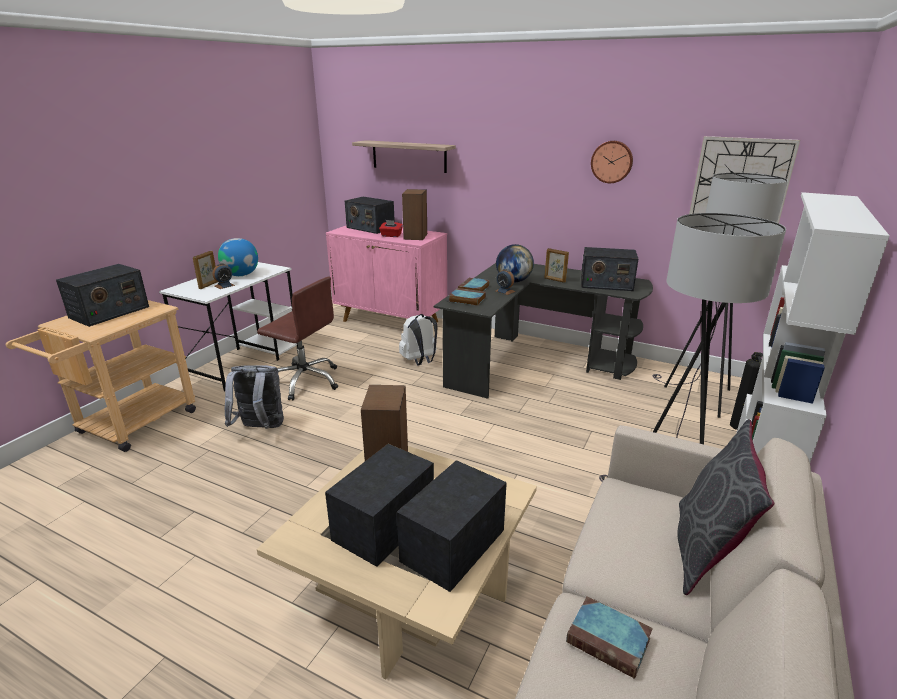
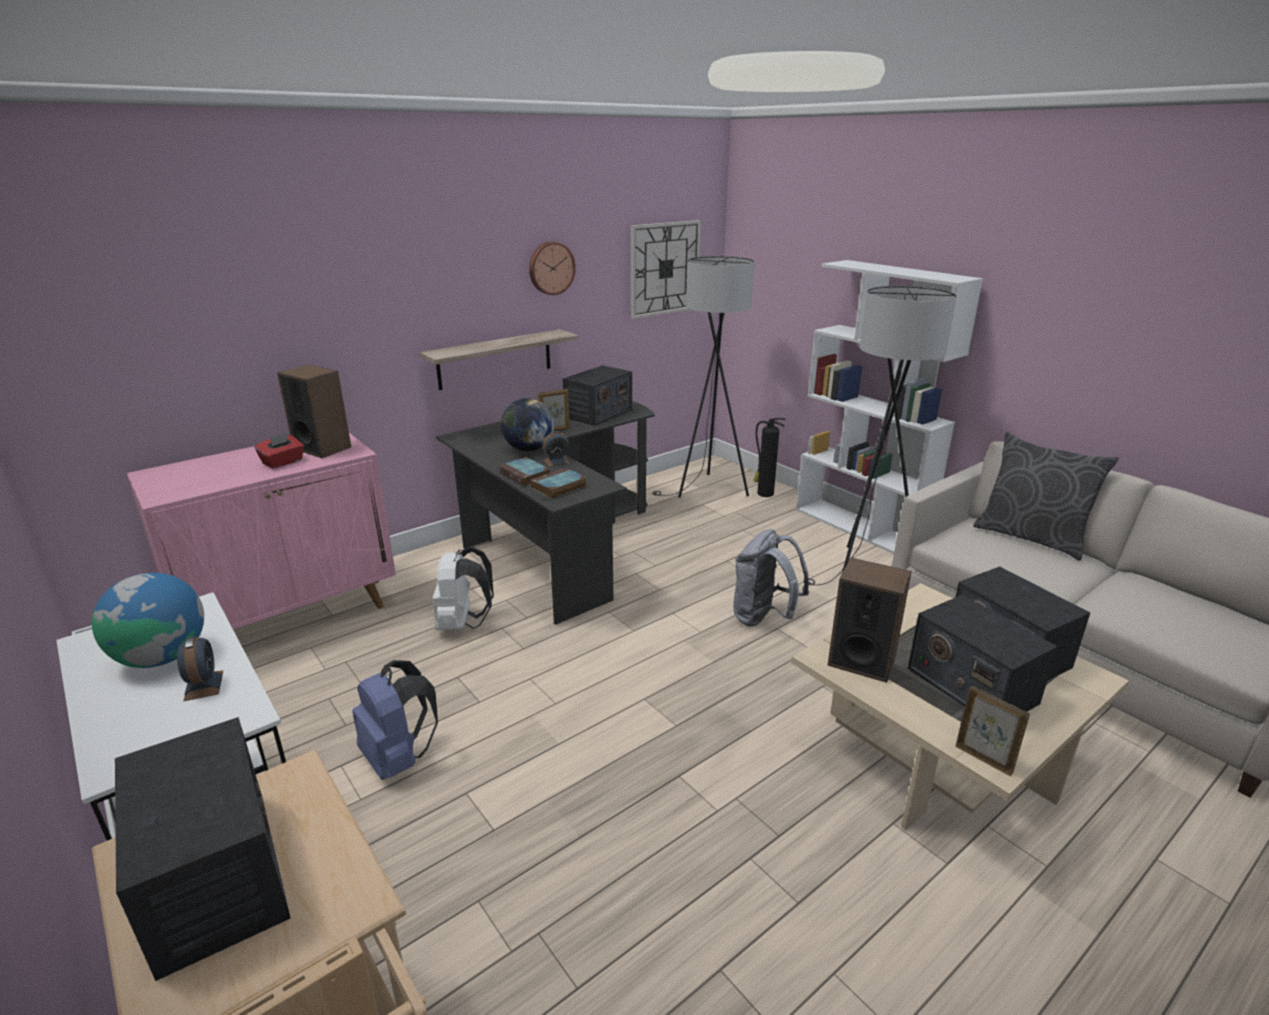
camera: 65 degrees left, 0 degrees up
(209, 285) = (166, 708): picture frame -> picture frame (983, 759)
(260, 428) = (516, 845): grey backpack -> grey backpack (764, 618)
(305, 381) = (399, 758): brown office chair -> blue backpack
(370, 228) = (200, 469): radio -> none
(409, 156) = (230, 315): shelf -> shelf (495, 359)
(610, 640) = (1132, 602): book -> none

